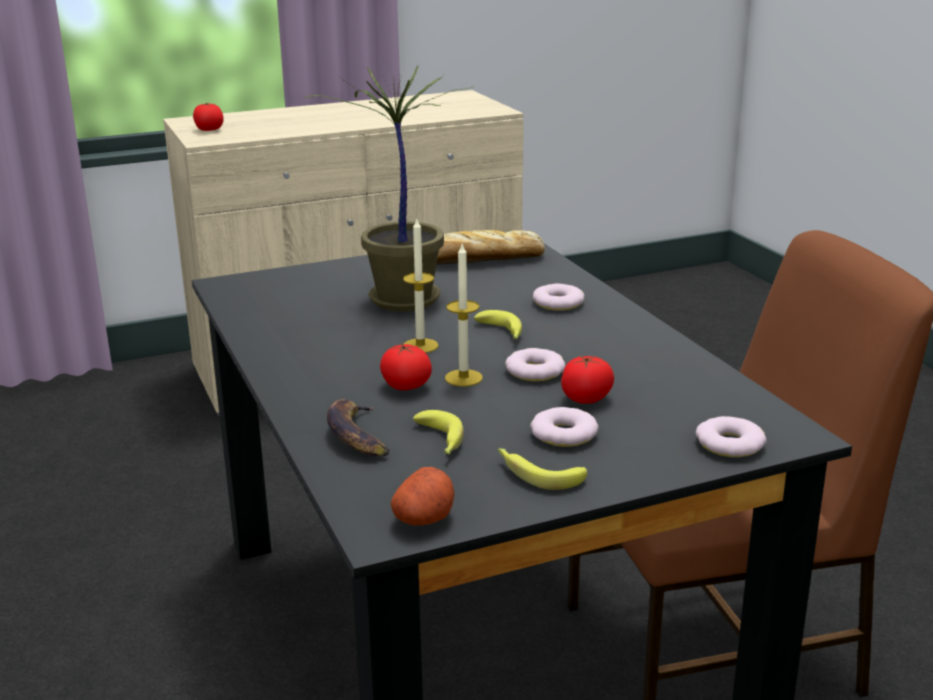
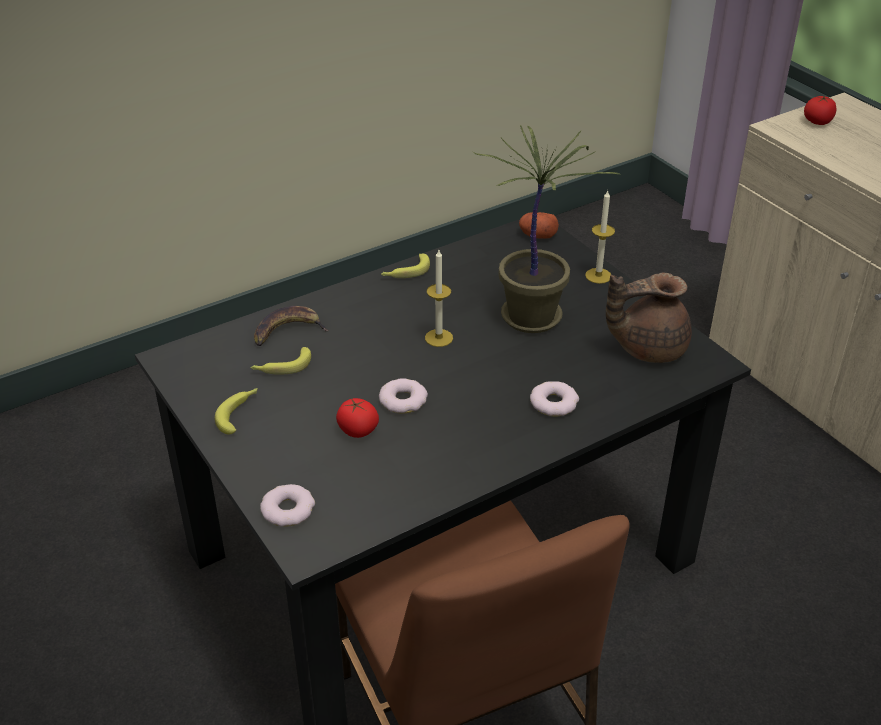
camera: 80 degrees right, 15 degrees up
(406, 386) = (365, 340): tomato -> none
(424, 518) = (184, 372): potato -> potato (537, 235)
(463, 378) = (384, 366): candle -> candle (598, 276)
(480, 260) = (647, 347): bread -> brown teapot
(502, 333) = (475, 377): banana -> banana (406, 272)
(564, 434) = (297, 422): donut -> none

